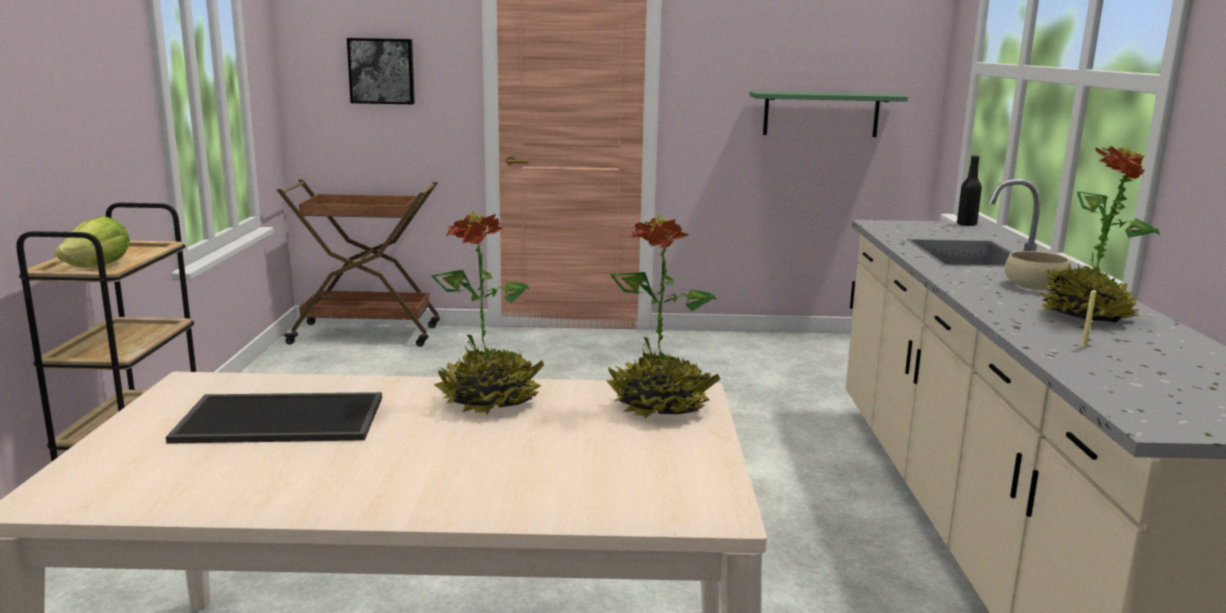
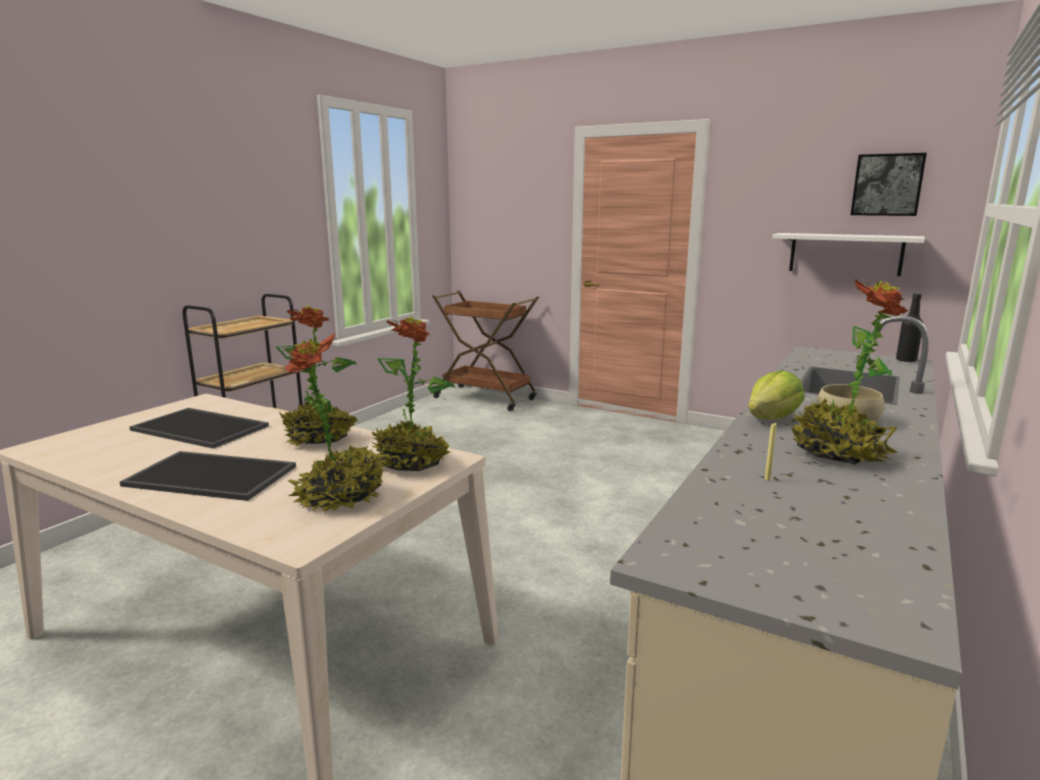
camera: 30 degrees right, 0 degrees up
(99, 266) = (229, 329): lettuce -> lettuce (772, 419)
(382, 71) = (509, 217): picture -> picture (887, 185)
(444, 471) = (214, 475): none -> tray
(659, 459) = (340, 498): none -> potted plant
(821, 114) = (845, 254): green shelf -> white shelf

